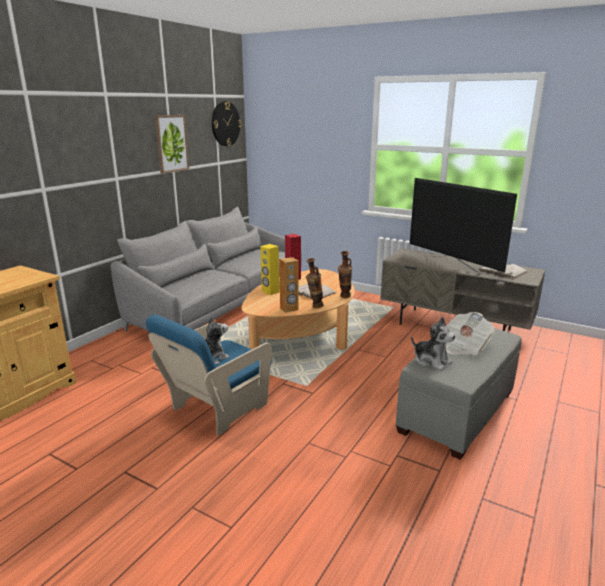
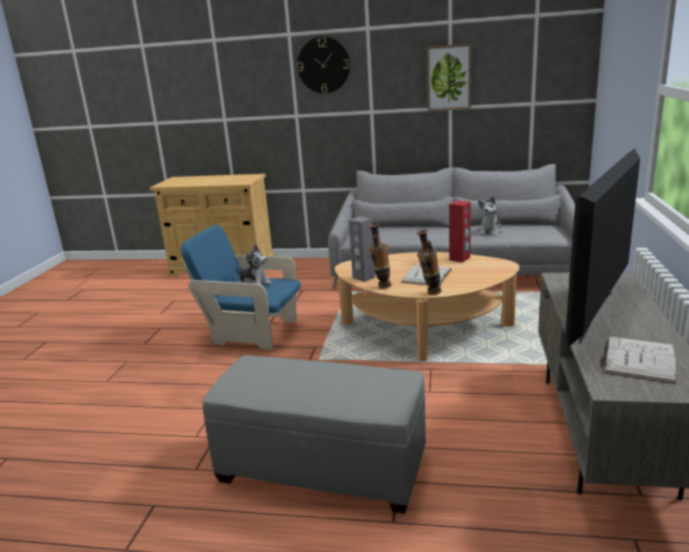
camera: 70 degrees right, 0 degrees up
(225, 124) = (552, 51): wall clock -> wall clock (323, 65)
(270, 292) = (403, 260): yellow speaker -> none
(289, 309) = (363, 277): brown speaker -> grey speaker
(431, 361) = (268, 365): plush toy -> plush toy (490, 231)
(464, 346) = (321, 380): newspaper -> none

